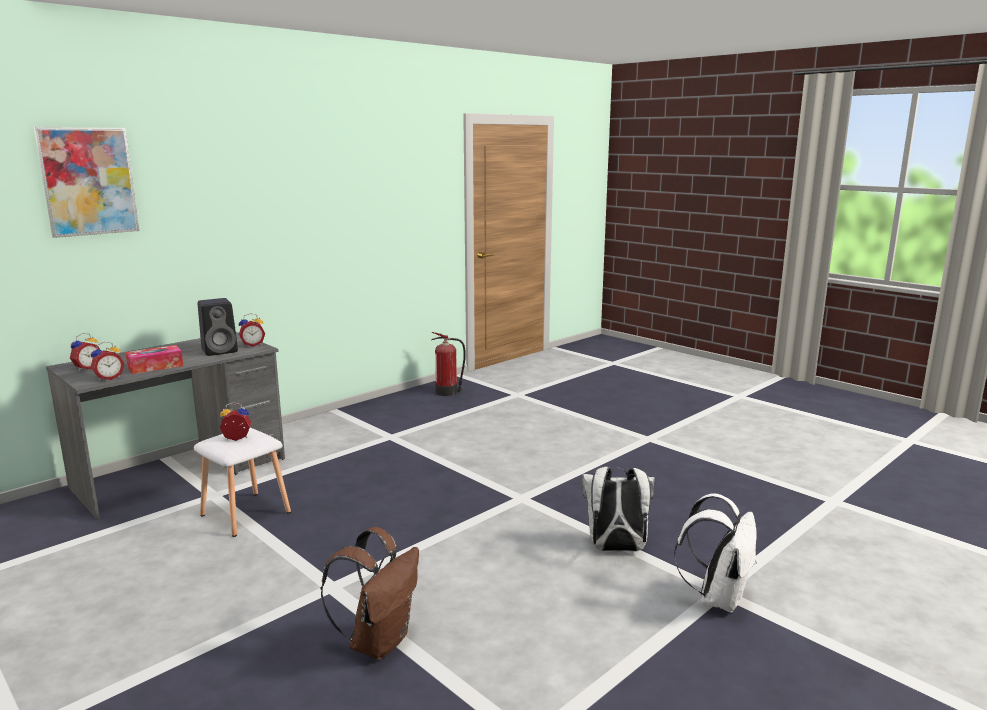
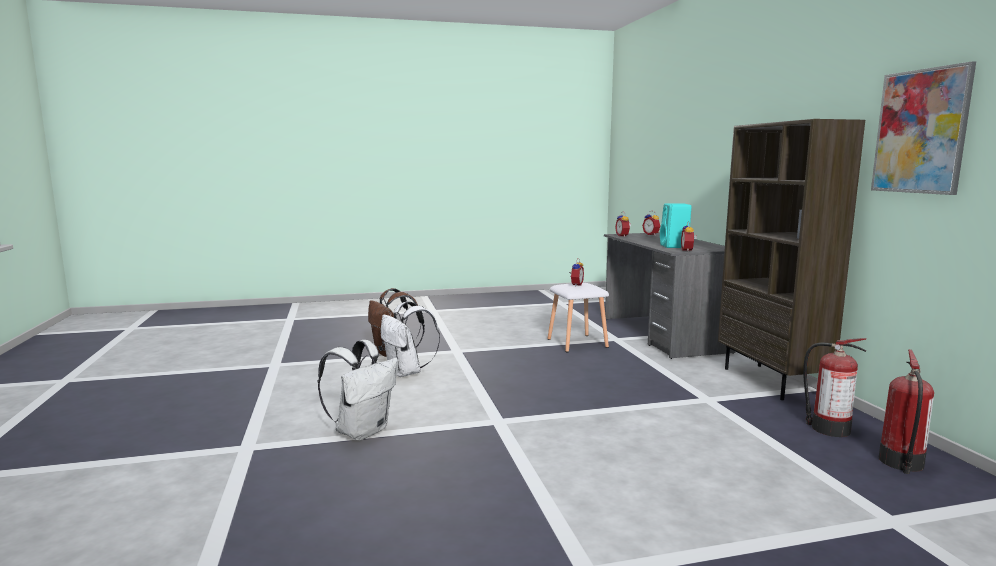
camera: 120 degrees right, 5 degrees down
(88, 181) = (699, 110): picture -> picture (920, 131)
(155, 366) = (641, 239): tissue box -> none
(221, 350) = (675, 246): black speaker -> turquoise speaker
(327, 421) = (771, 381): none -> brown bookcase
(413, 405) = (828, 428): none -> fire extinguisher
(717, 597) = (244, 443): white backpack -> white backpack (407, 372)

